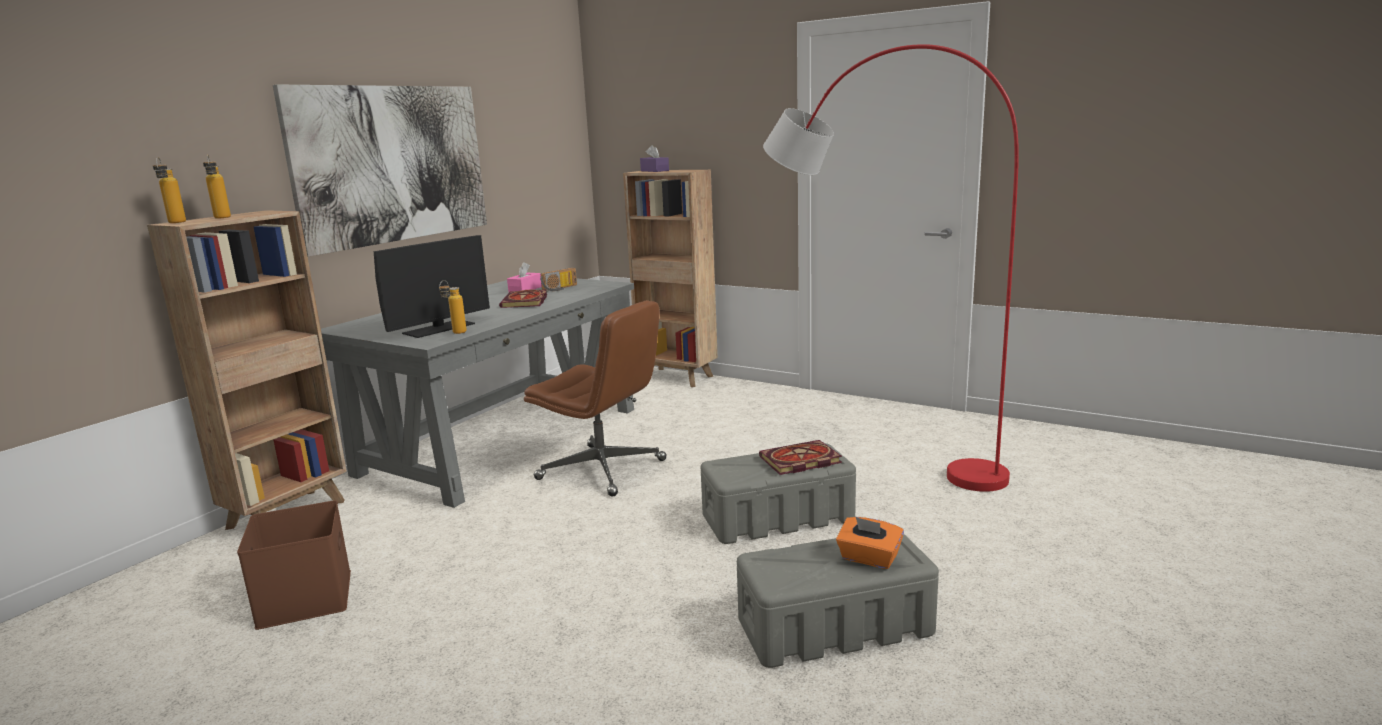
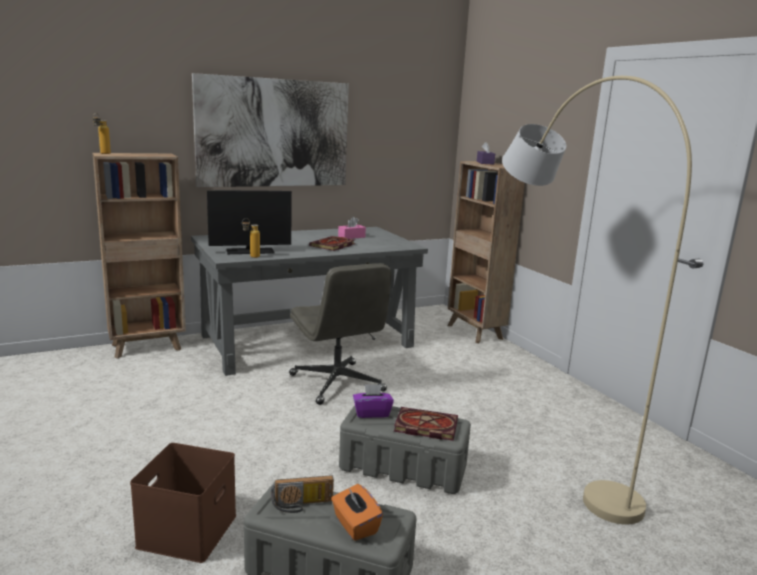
camera: 30 degrees right, 0 degrees up
(222, 218) = (130, 154): bottle -> none
(307, 598) = (93, 401): brown storage box -> brown storage box (188, 532)
(560, 288) = (373, 241): radio -> radio (302, 505)
(603, 470) = (337, 383): brown office chair -> grey office chair
(734, 468) = (372, 413): none -> purple tissue box
(873, 455) = (545, 447): red floor lamp -> beige floor lamp

